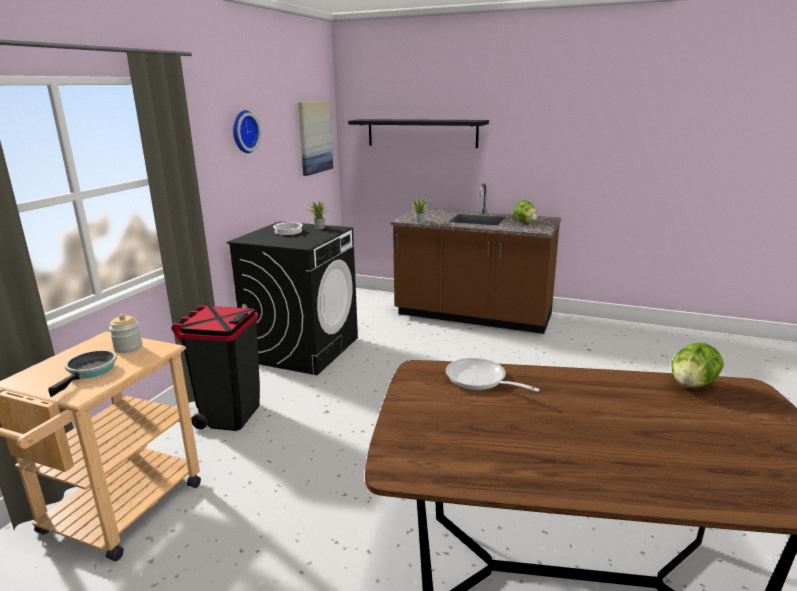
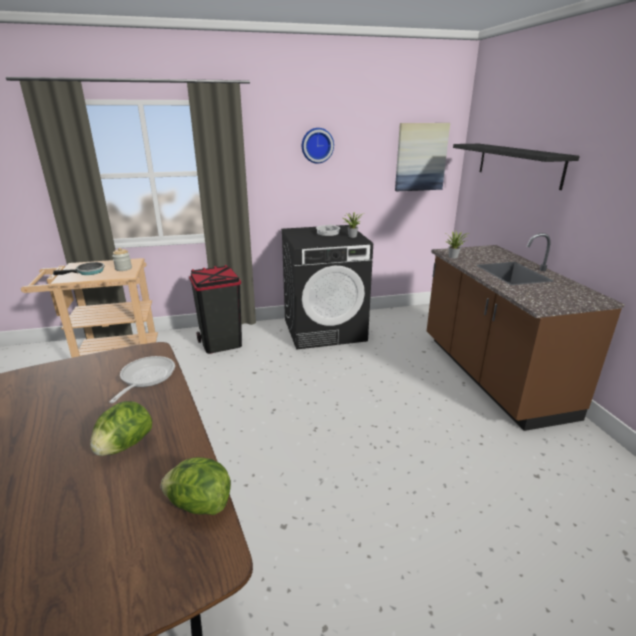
camera: 55 degrees right, 5 degrees up
(524, 223) = (550, 292): lettuce -> lettuce (124, 446)

